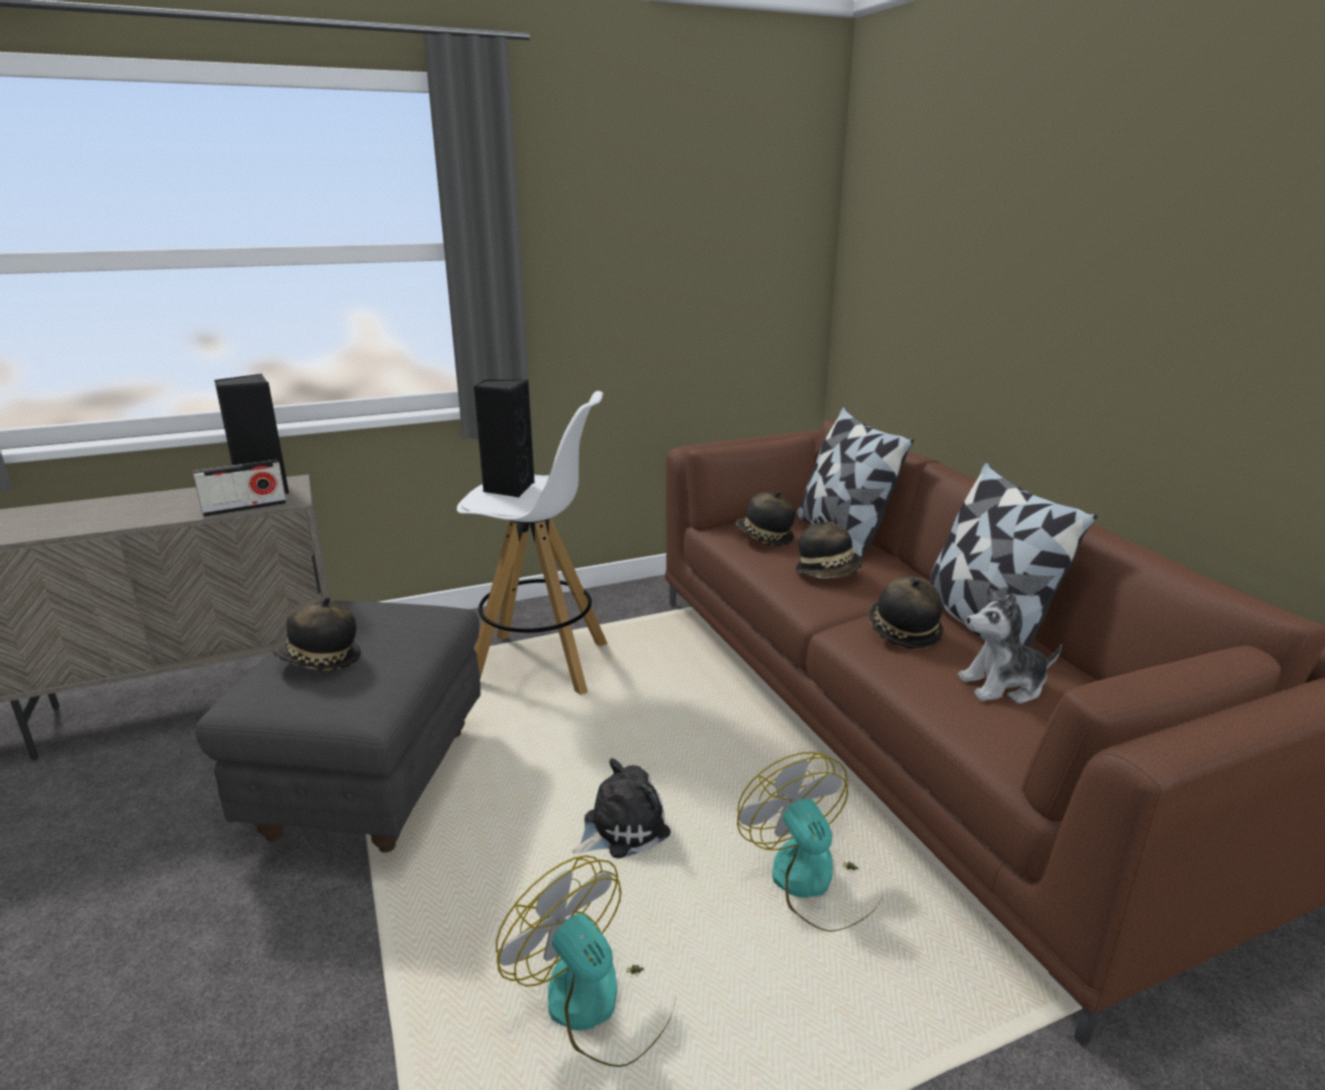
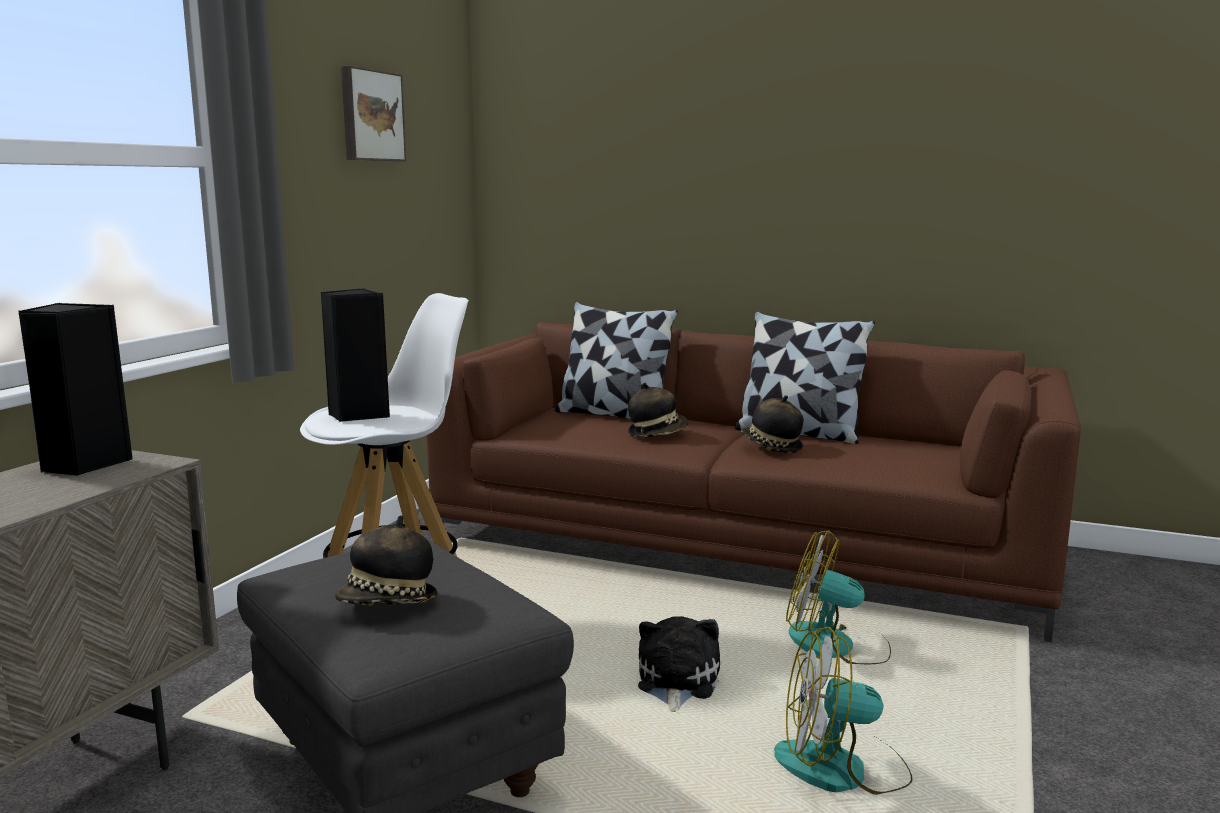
camera: 45 degrees left, 10 degrees down
(245, 508) = (117, 479): radio -> none
(673, 199) = (370, 116): none -> picture
(764, 538) = (565, 428): hat -> none
(1003, 686) = (872, 453): plush toy -> none

